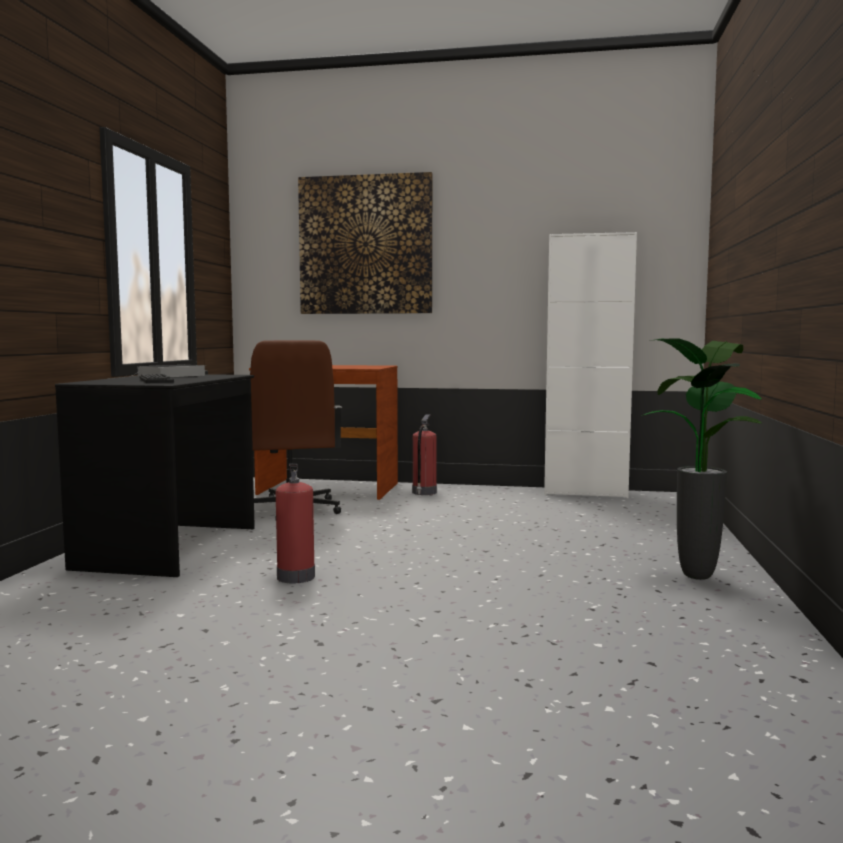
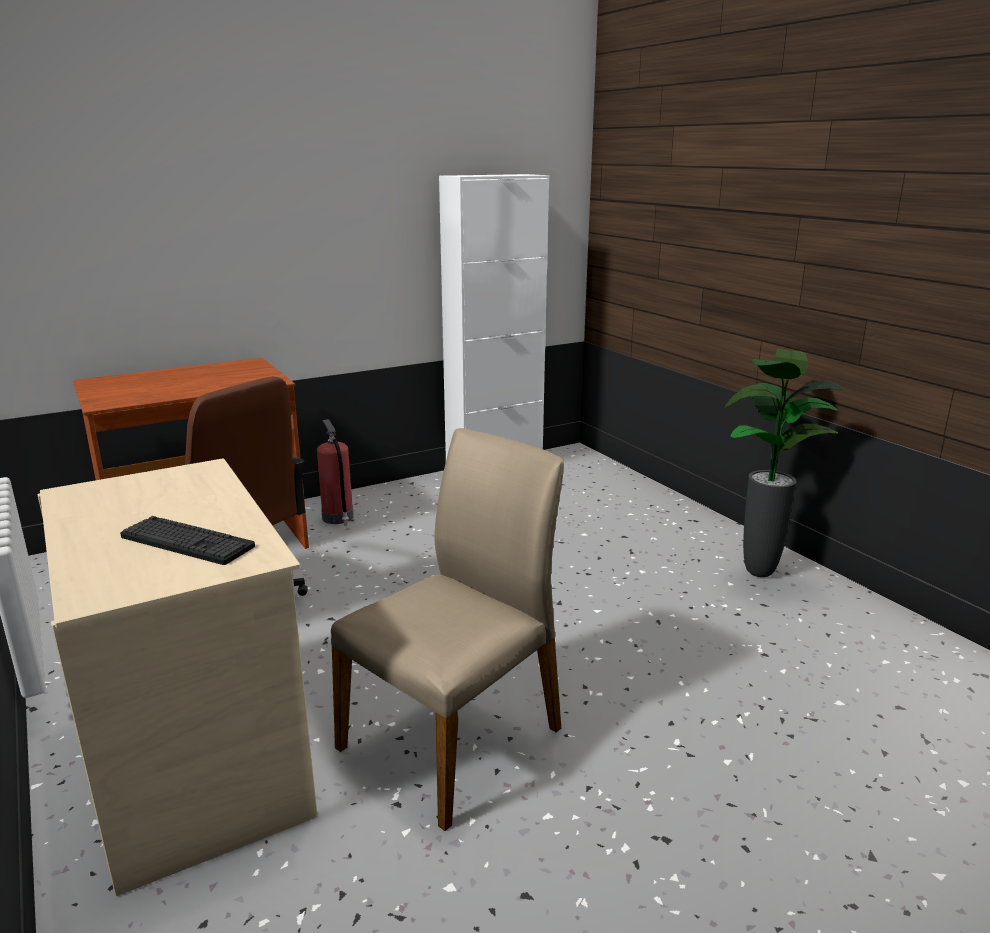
camera: 40 degrees left, 15 degrees up
(171, 376) = (118, 501): book -> none
(171, 547) = (196, 760): black desk -> beige desk
(296, 576) = (454, 738): fire extinguisher -> beige chair
(365, 245) = (188, 182): picture -> none

